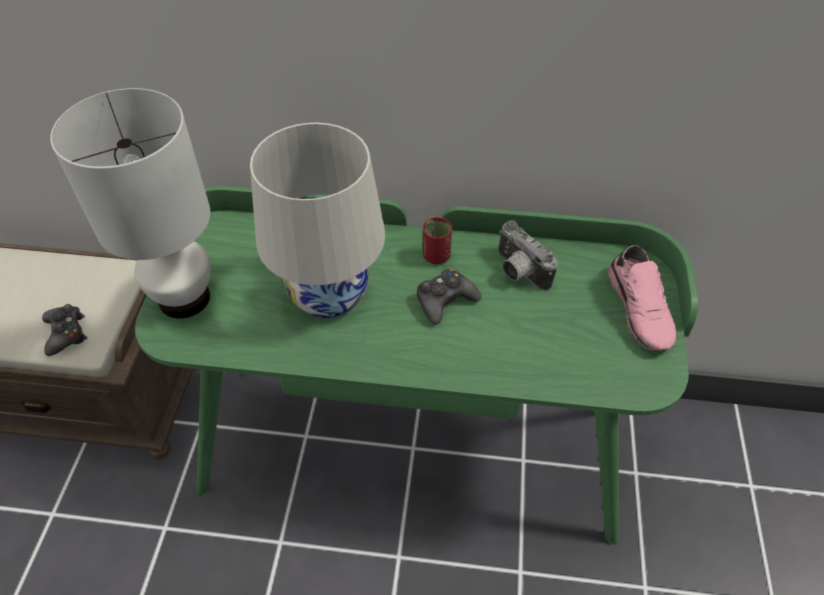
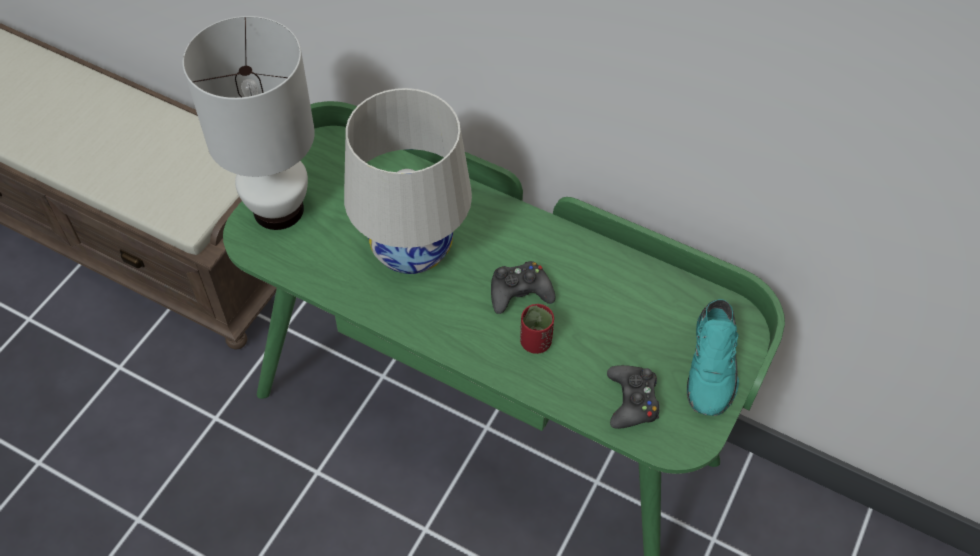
camera: 20 degrees right, 5 degrees up
(66, 333) = (173, 201): black game controller -> black game controller (632, 401)
(436, 256) = (534, 242): red cup -> red cup (535, 342)
(518, 272) = (607, 286): camera -> none
(641, 309) = (713, 366): pink shoe -> turquoise shoe

